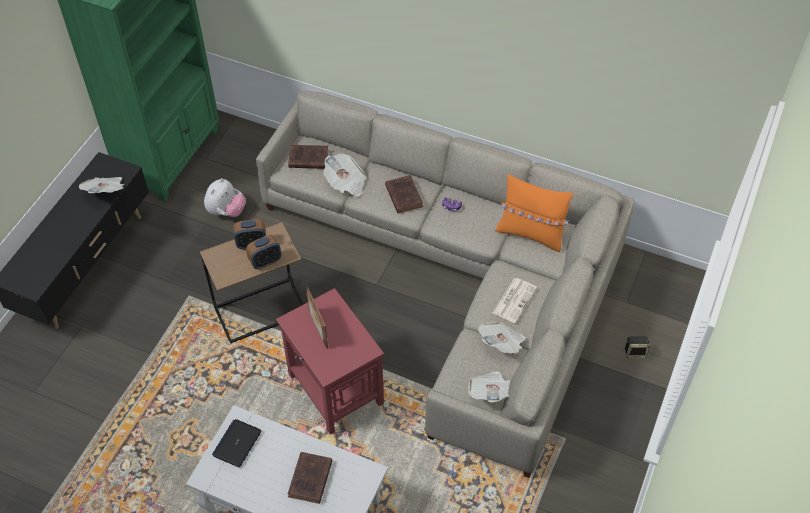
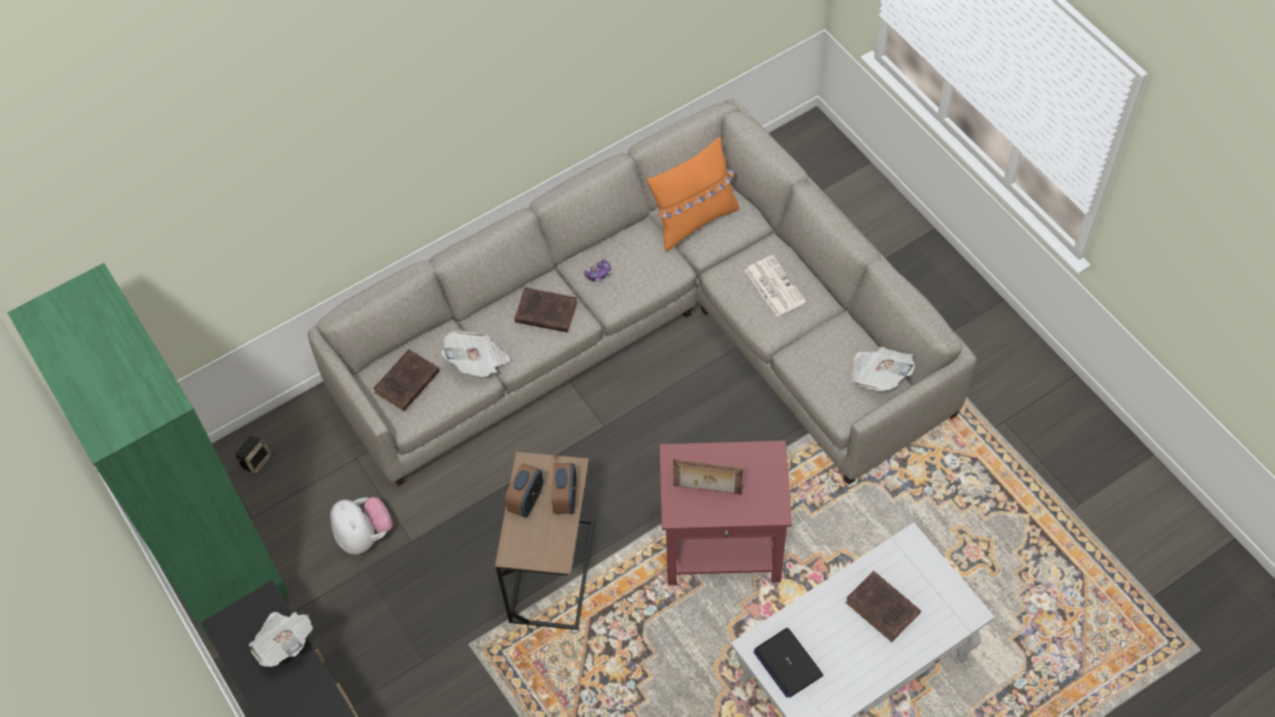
camera: 55 degrees left, 5 degrees up
(502, 344) = (821, 330): newspaper -> none
(635, 352) = (868, 231): speaker -> speaker (256, 460)

